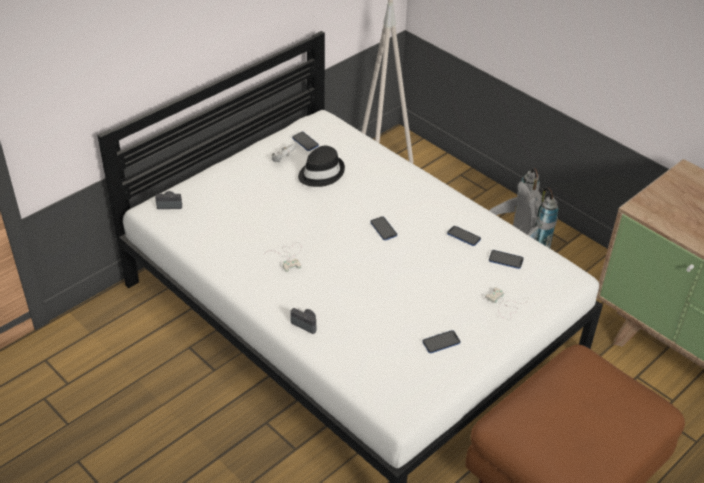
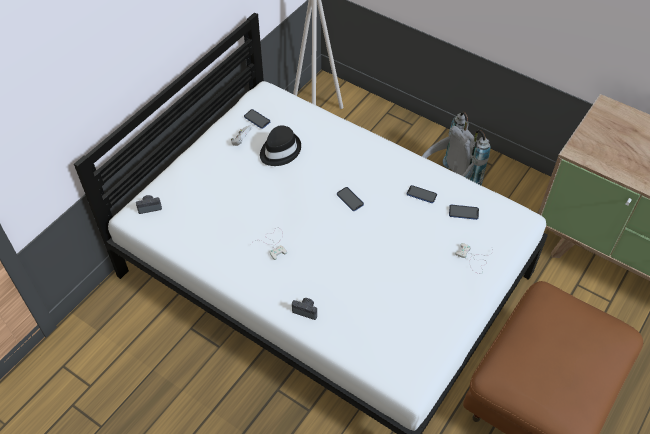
camera: 10 degrees left, 10 degrees up
(441, 342) = (428, 307): phone -> none

